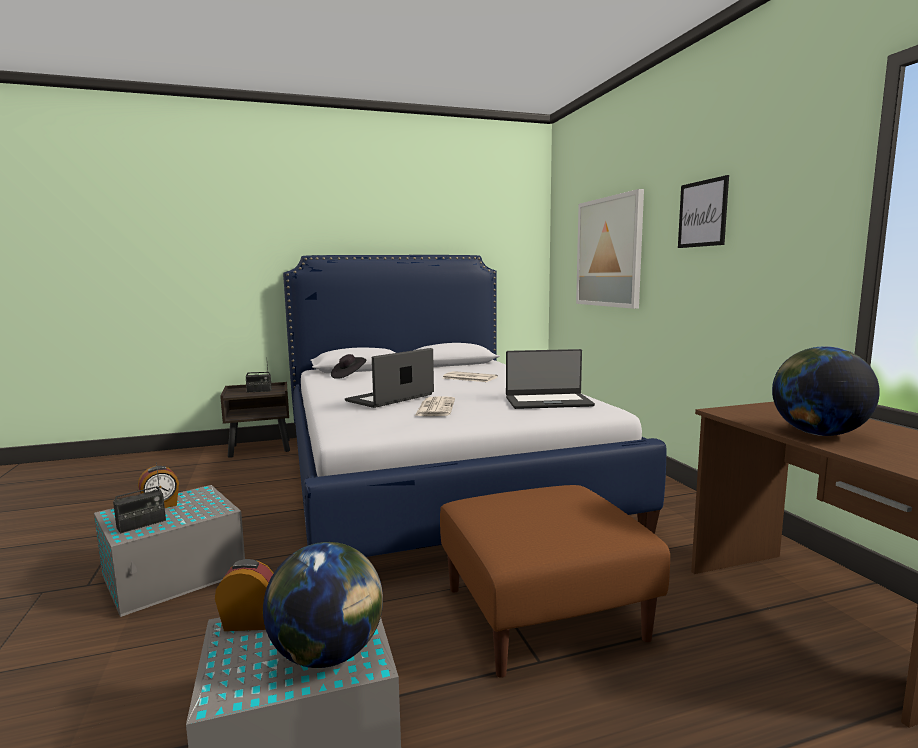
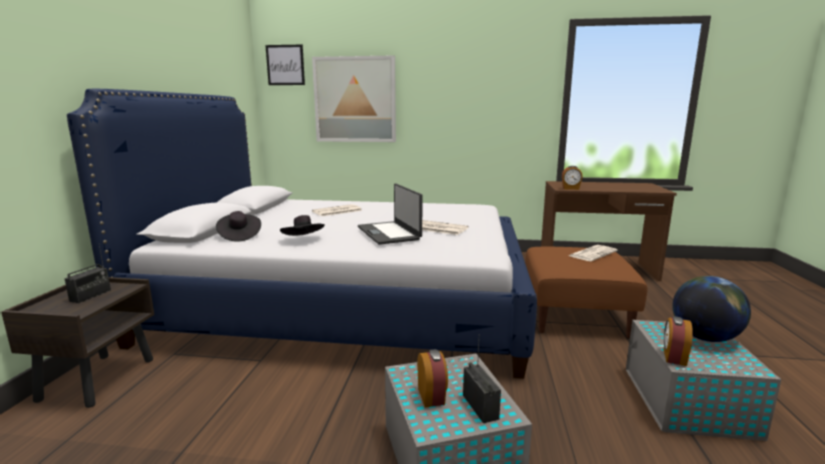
camera: 65 degrees left, 5 degrees up
(351, 387) = (304, 240): none -> black hat
(548, 401) = (450, 209): laptop -> none
(586, 521) = (592, 253): none -> newspaper
(702, 213) = (455, 80): picture -> picture (285, 65)
(737, 414) = (570, 188): none -> alarm clock
(818, 433) = (609, 188): globe -> none

